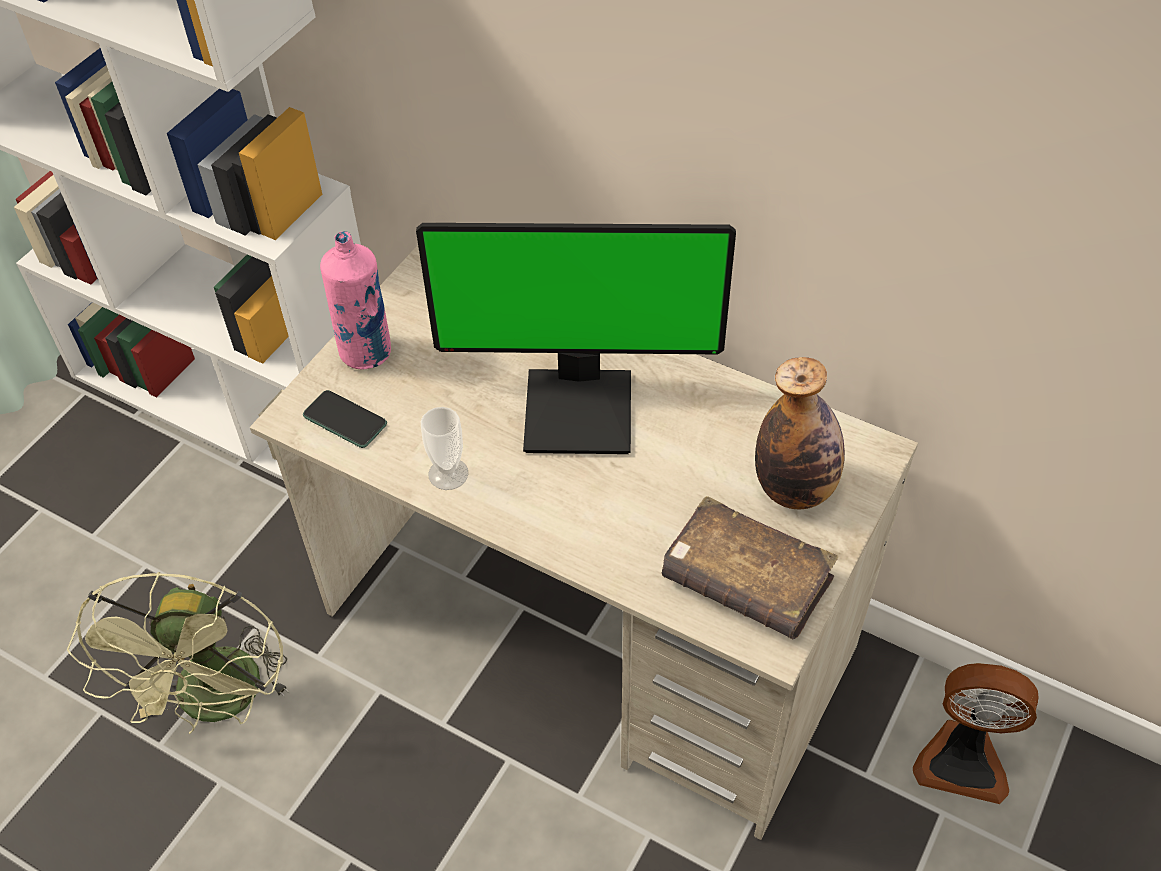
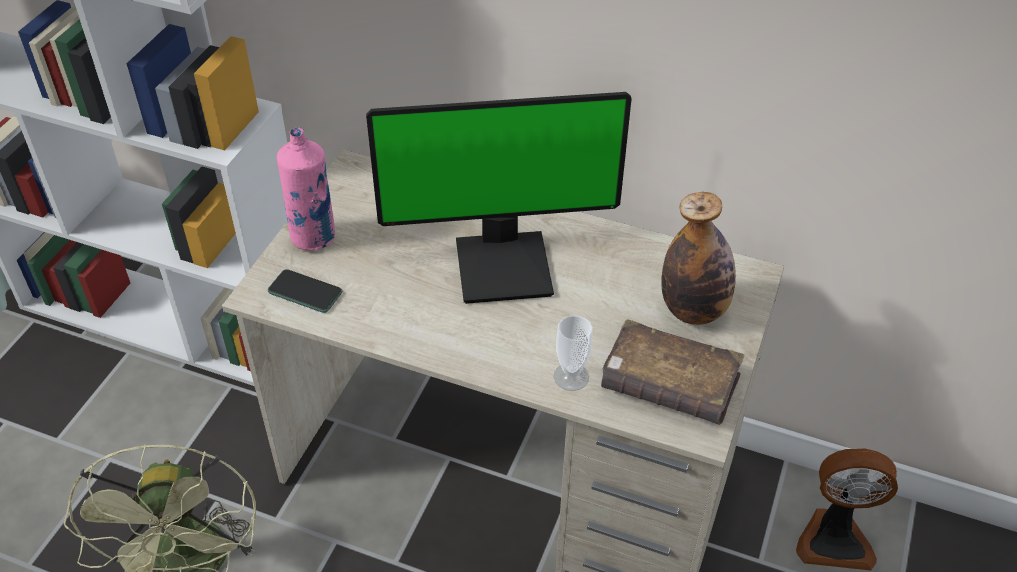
camera: 10 degrees left, 5 degrees down
(448, 474) = (402, 326): cup -> cup (571, 377)

